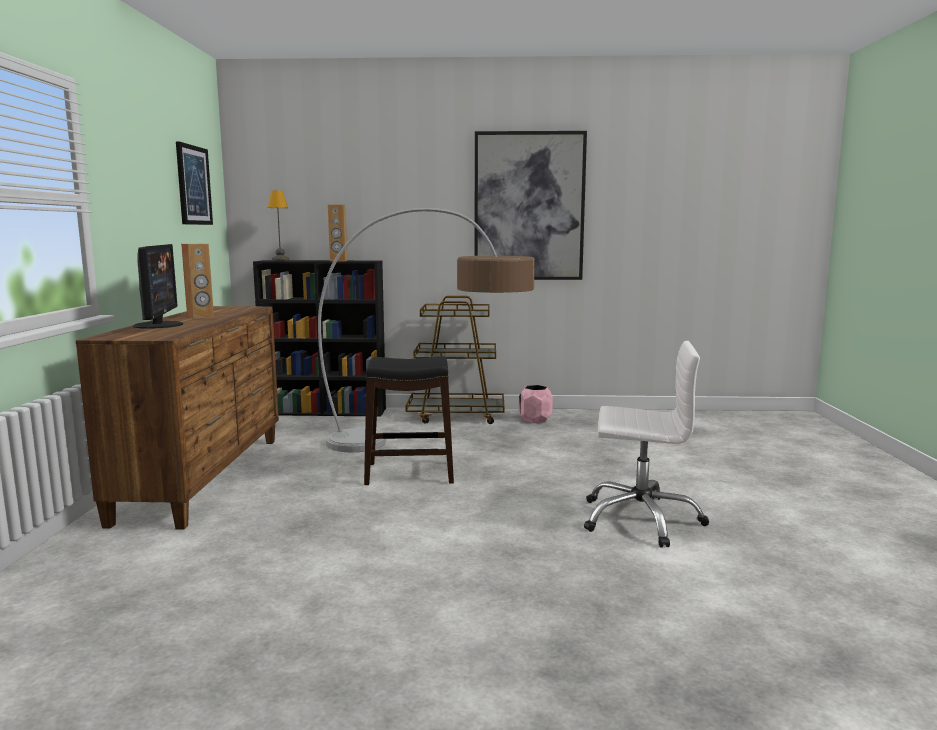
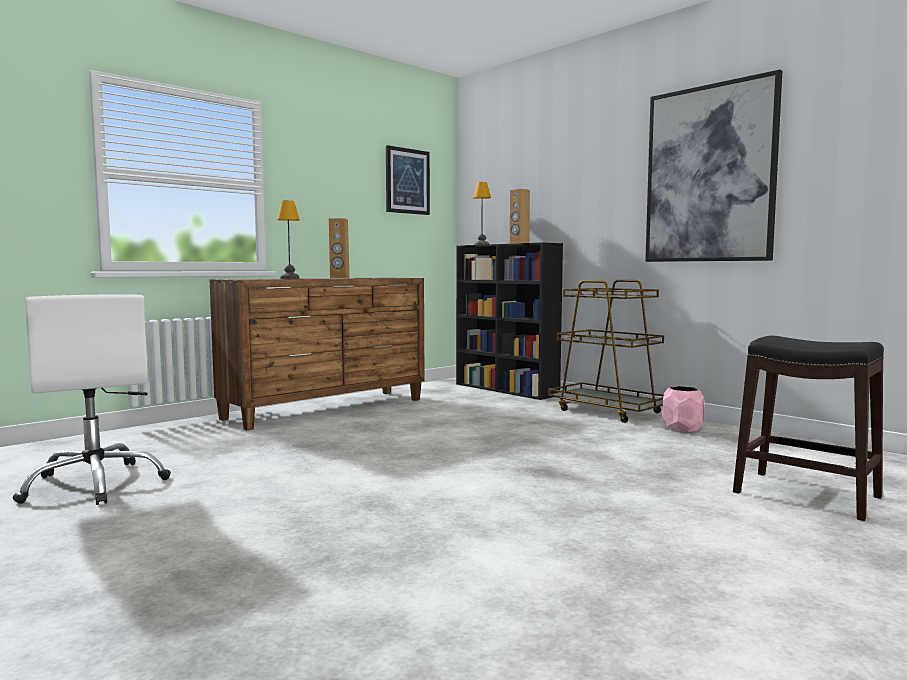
camera: 45 degrees right, 5 degrees down
(159, 325) = (289, 278): monitor -> table lamp
(410, 473) = (453, 437): black stool -> black stool (806, 495)
(437, 443) = (532, 425): floor lamp -> none
(640, 519) = (552, 523): white office chair -> white office chair (95, 484)

